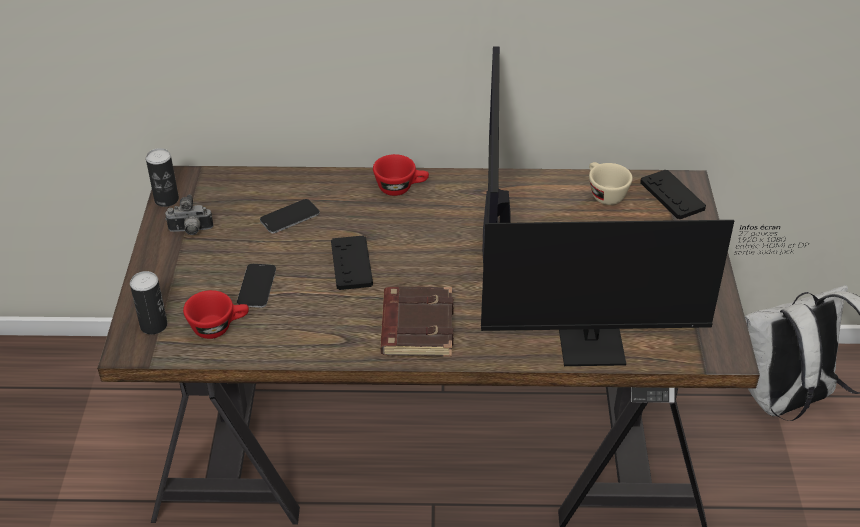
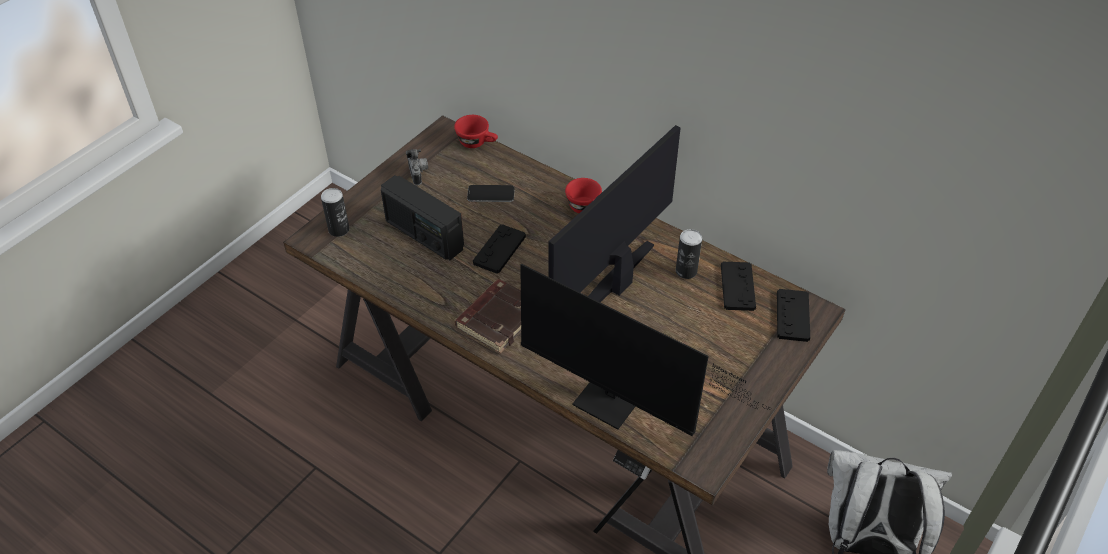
camera: 35 degrees right, 5 degrees up
(166, 199) = (424, 143): can -> can (686, 271)
(190, 231) = (419, 174): camera -> camera turned 135 degrees counterclockwise
(219, 327) = (375, 251): red cup -> red cup (477, 143)
(257, 286) = (424, 235): phone -> radio
(603, 193) = (737, 287): beige cup -> black game controller

